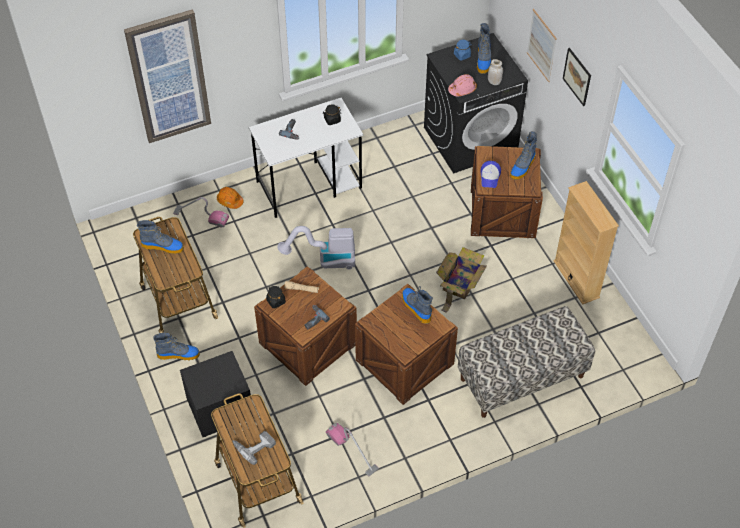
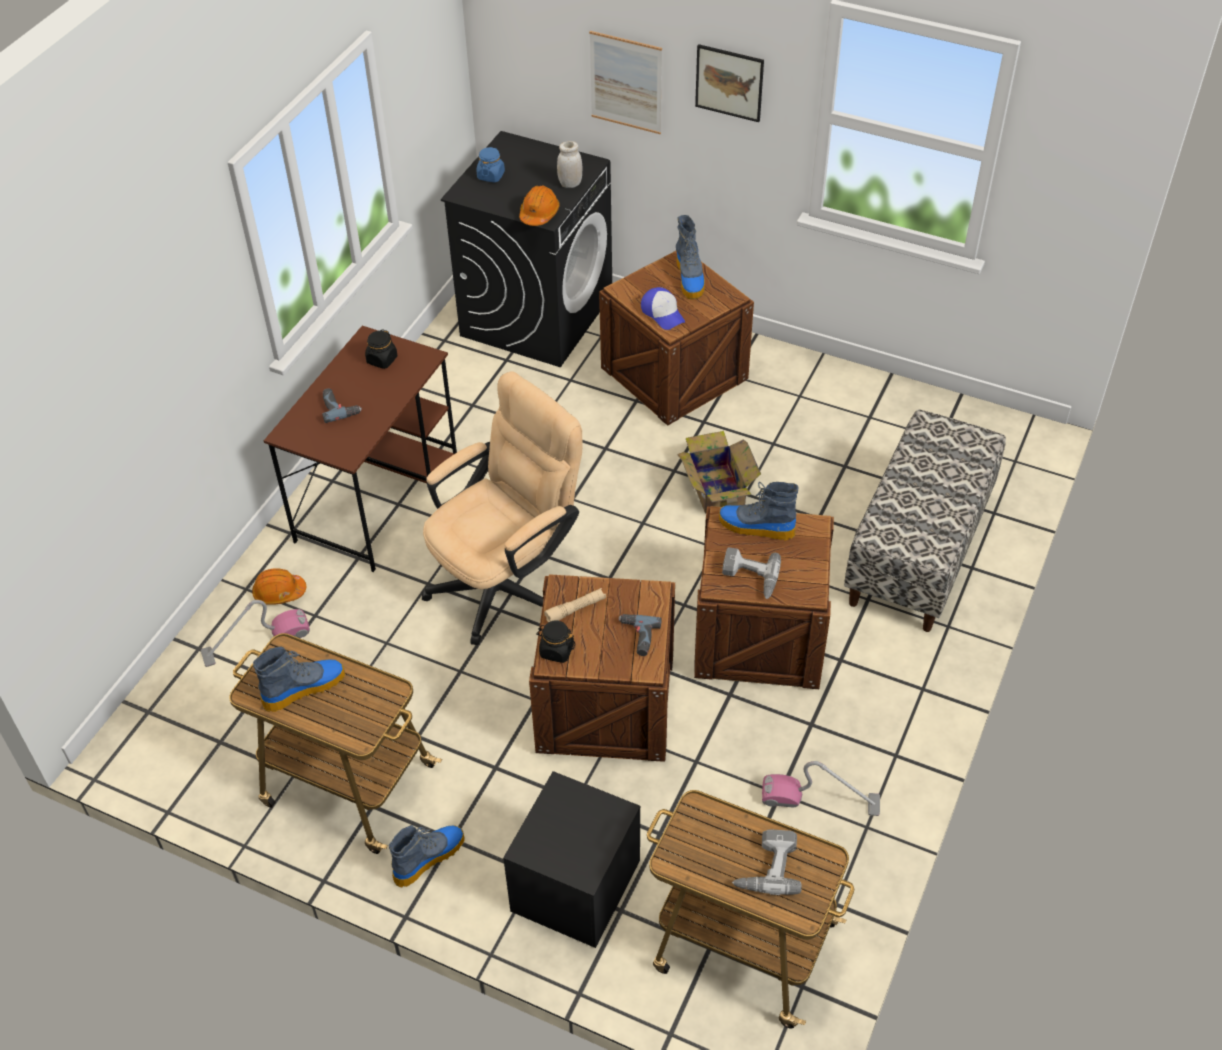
camera: 40 degrees left, 5 degrees down
(169, 77) = (119, 402): picture -> none
(310, 184) = (378, 498): white desk -> brown desk
(324, 261) = (507, 581): vacuum cleaner -> beige office chair
(387, 328) = (749, 578): none -> power drill
(462, 89) = (539, 214): pink hard hat -> orange hard hat
(483, 60) = (526, 167): boot -> none
(576, 279) = (847, 395): beige bookcase -> none

